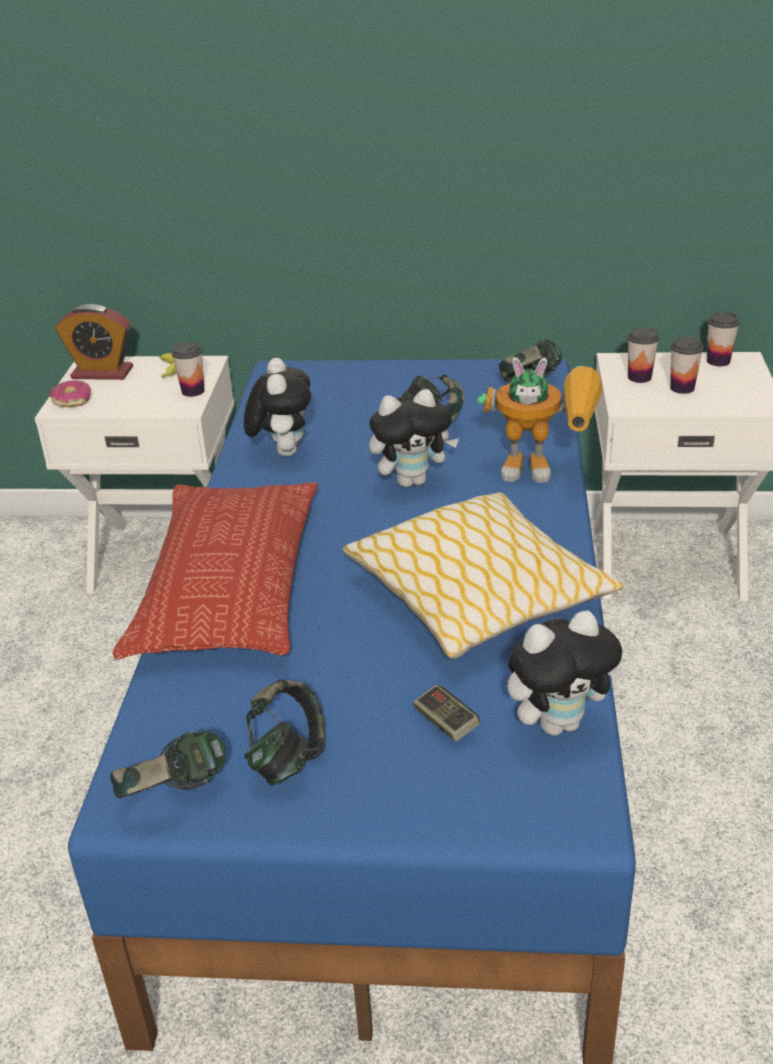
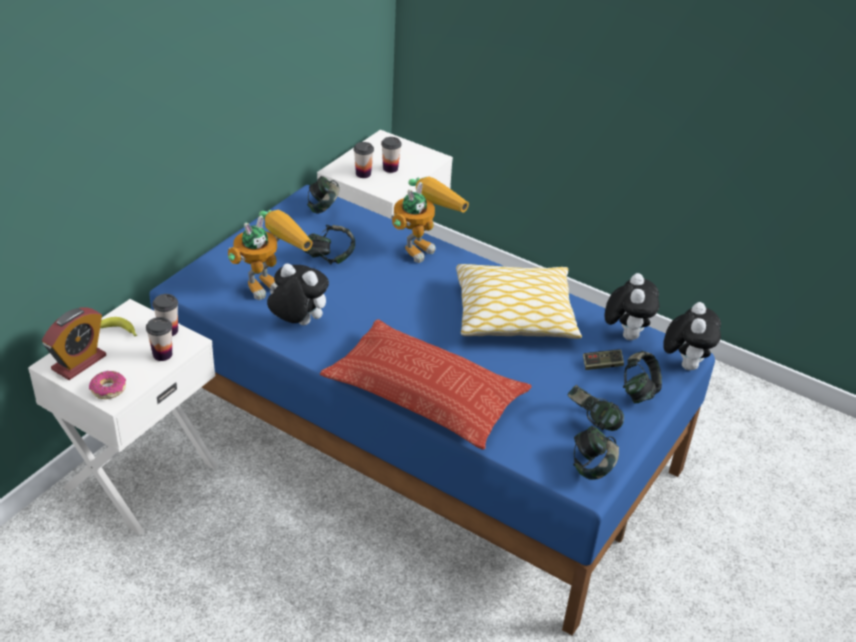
camera: 65 degrees left, 5 degrees up
(343, 408) = (270, 281): none -> toy robot
(412, 481) = (386, 291): plush toy -> plush toy (684, 364)
(413, 789) = (639, 392): none -> headphones
(718, 361) = (375, 145): cup -> cup (162, 354)

